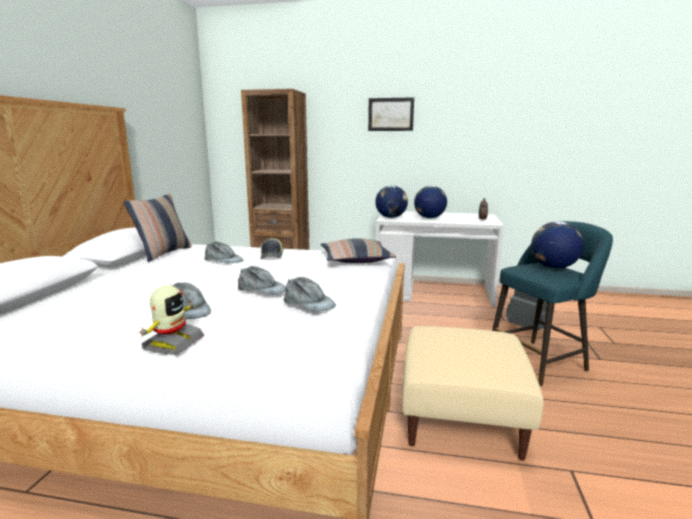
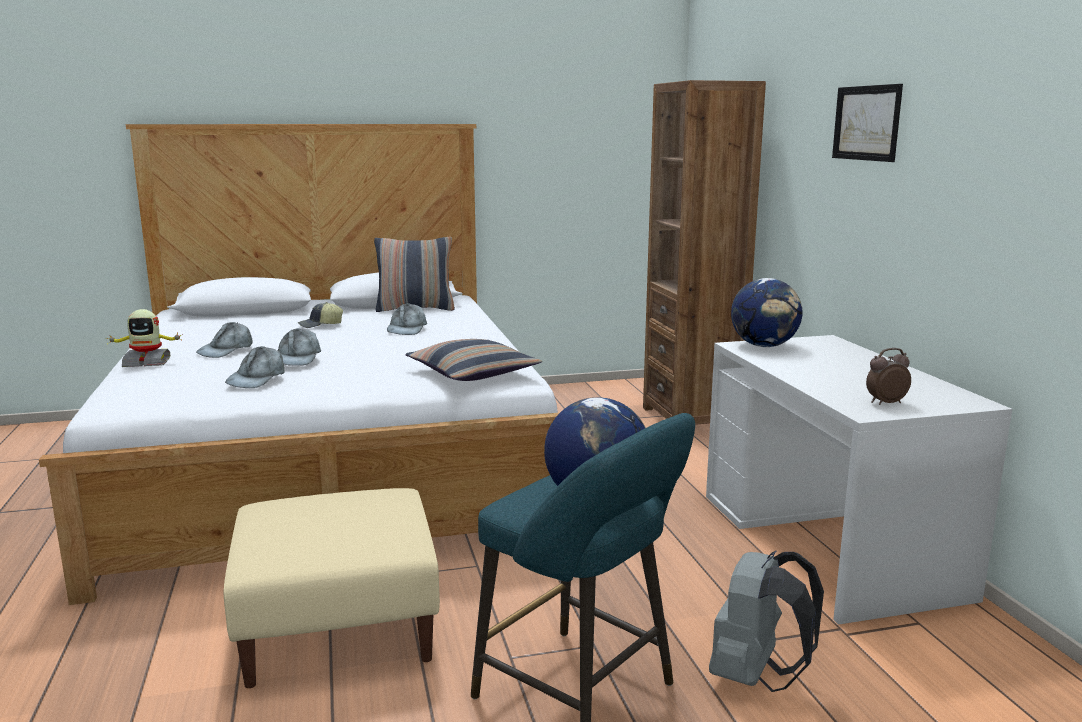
camera: 65 degrees right, 0 degrees up
(272, 256) = (445, 340): cap -> cap (320, 325)
(429, 218) = (817, 366): globe -> none

